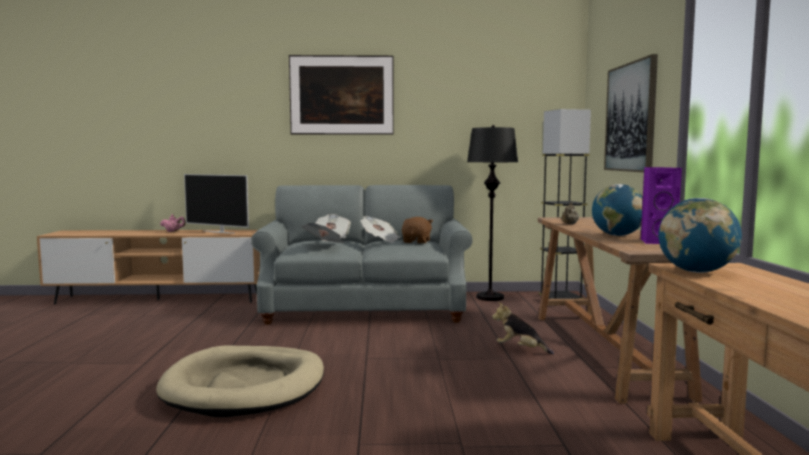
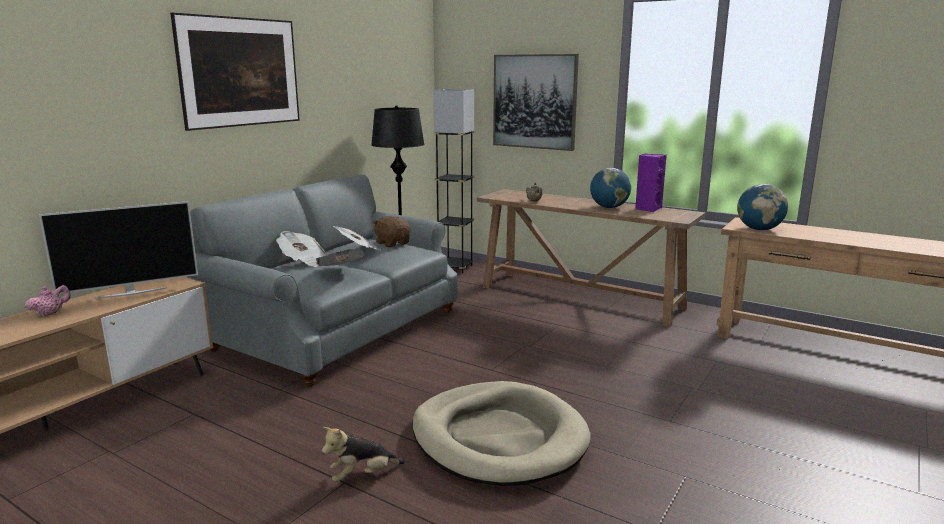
camera: 55 degrees left, 10 degrees up
(520, 349) = (545, 316): plush toy -> plush toy (362, 476)

